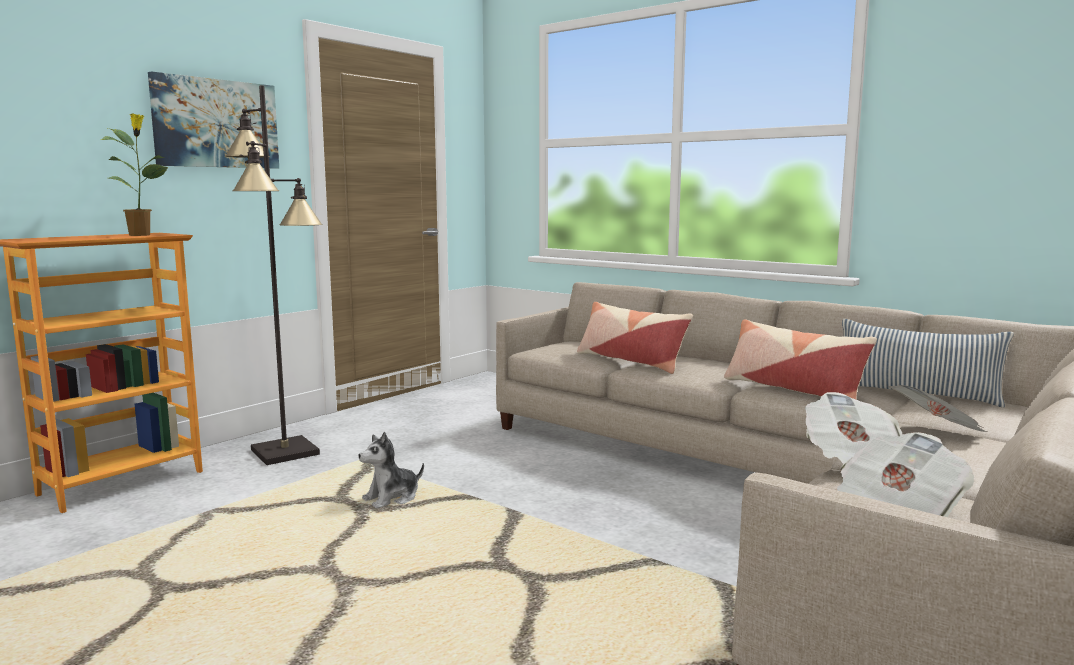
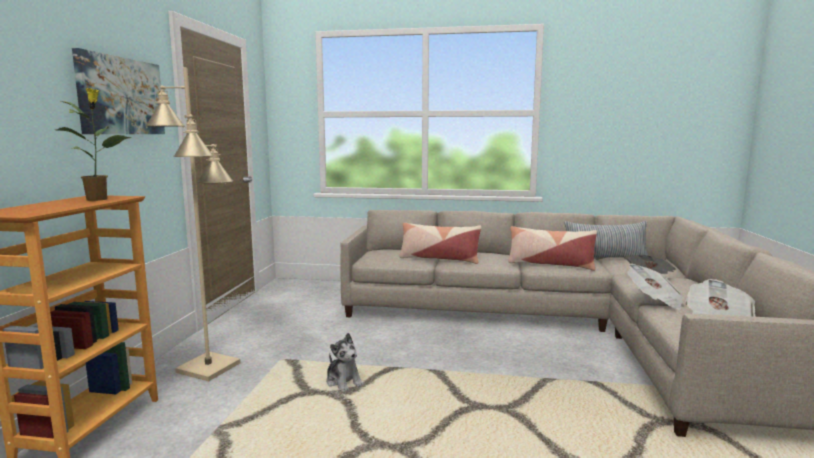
camera: 30 degrees left, 0 degrees up
(285, 452) = (208, 367): black floor lamp -> beige floor lamp
(392, 498) = (343, 382): plush toy -> plush toy turned 60 degrees counterclockwise

